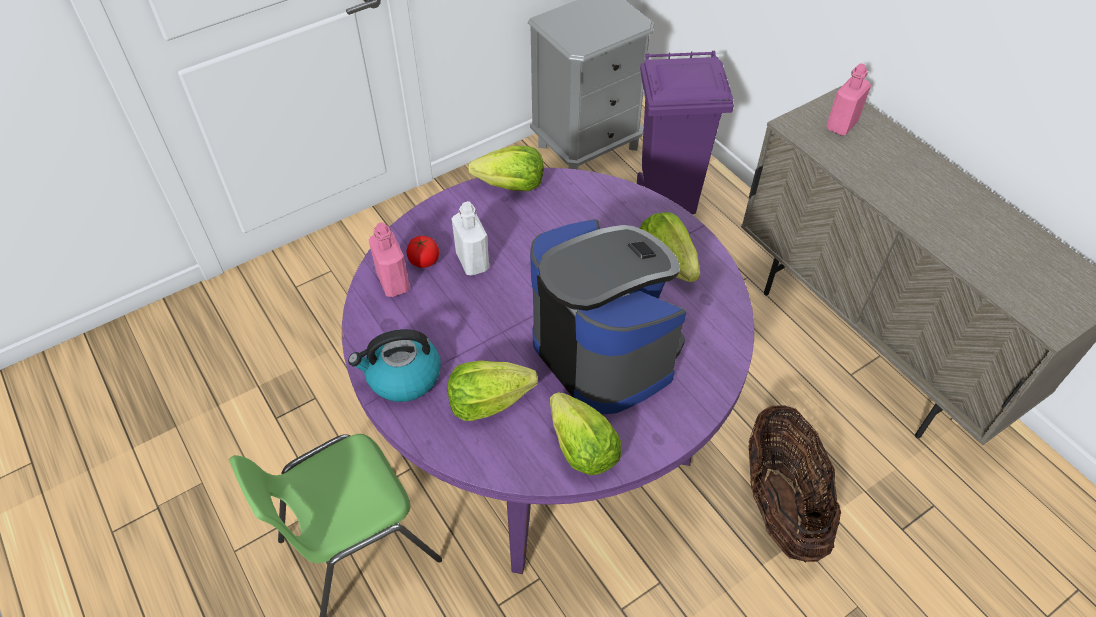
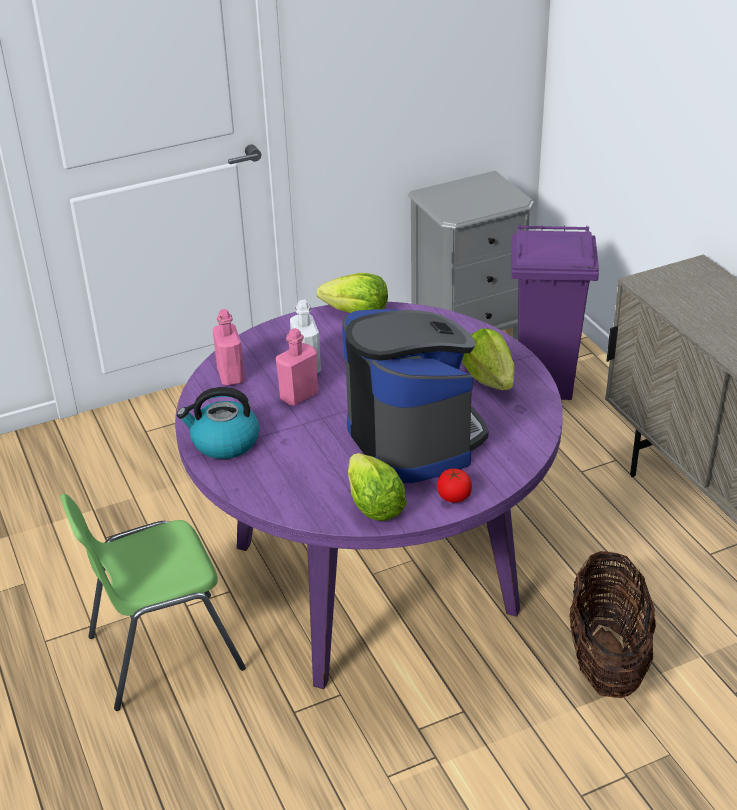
camera: 10 degrees right, 15 degrees down
(424, 260) = (262, 362): tomato -> tomato (454, 496)
(488, 401) = (297, 465): lettuce -> none
(841, 125) = (692, 285): pink bottle -> pink bottle (299, 396)

